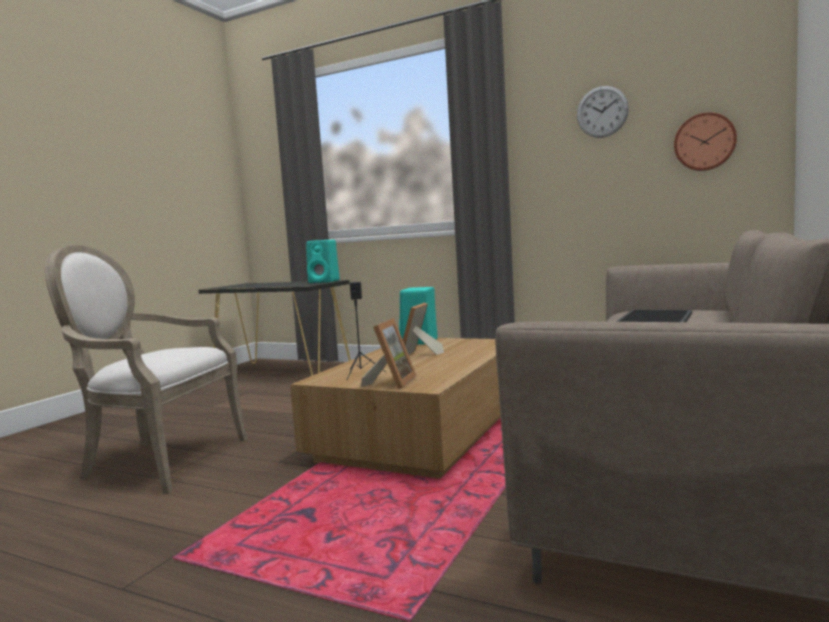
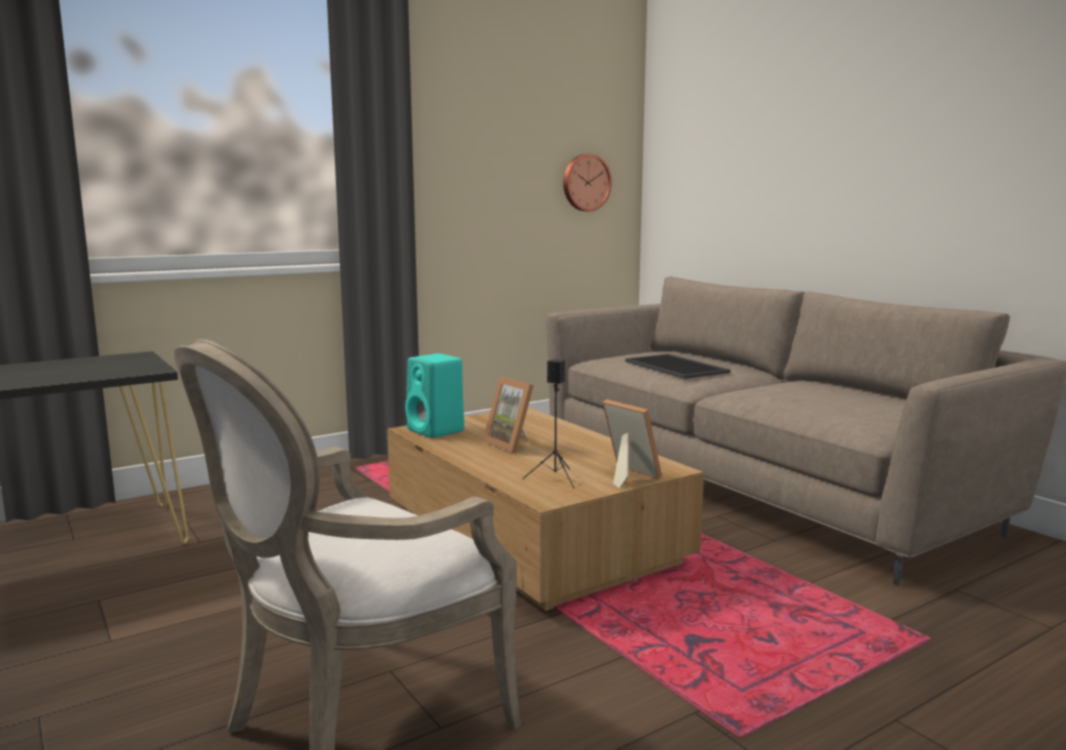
camera: 60 degrees left, 5 degrees up
(325, 281) = (124, 358): turquoise speaker -> none
(602, 112) = (502, 132): wall clock -> none

